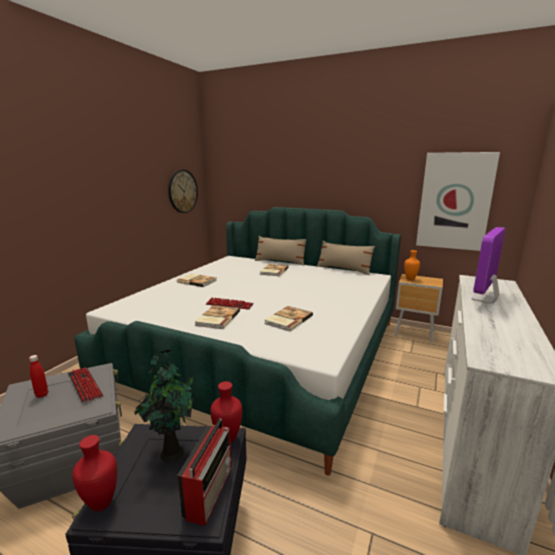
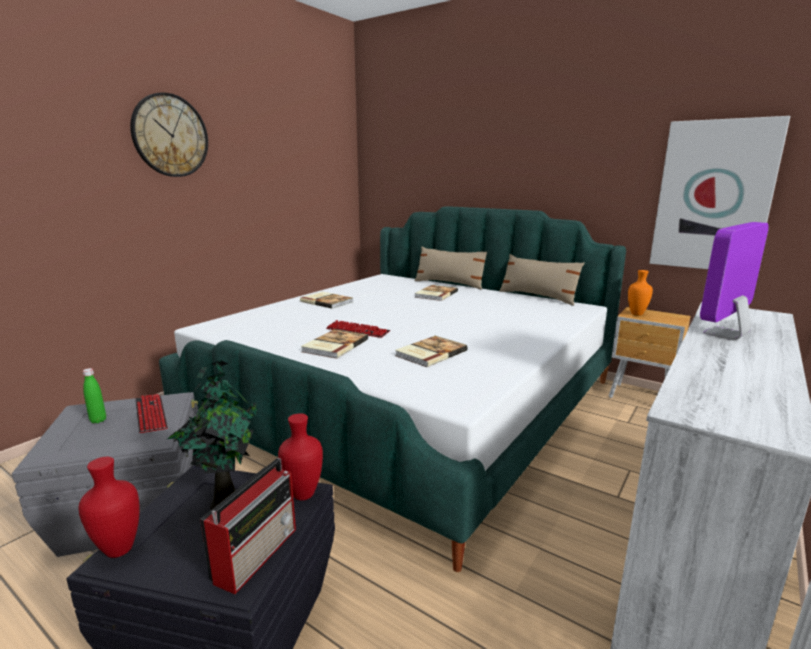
camera: 10 degrees right, 0 degrees up
(42, 395) = (98, 420): red bottle -> green bottle
(182, 191) = (323, 184): wall clock -> wall clock (170, 135)

